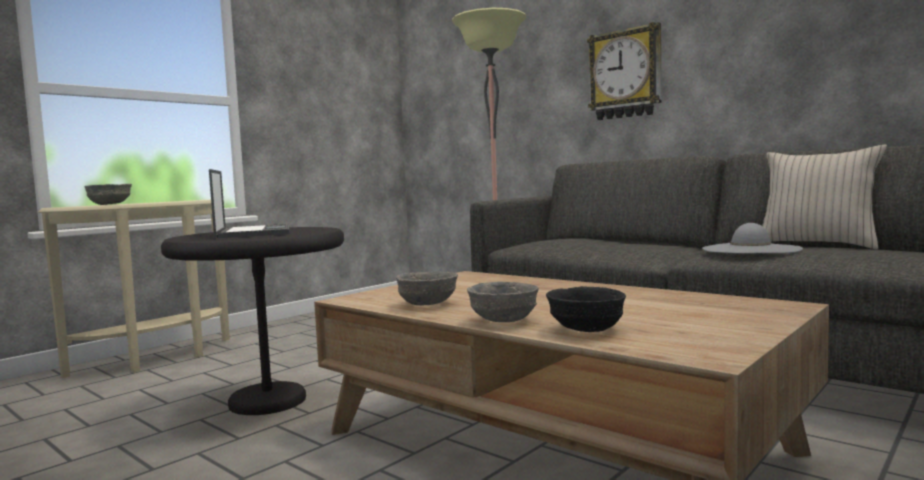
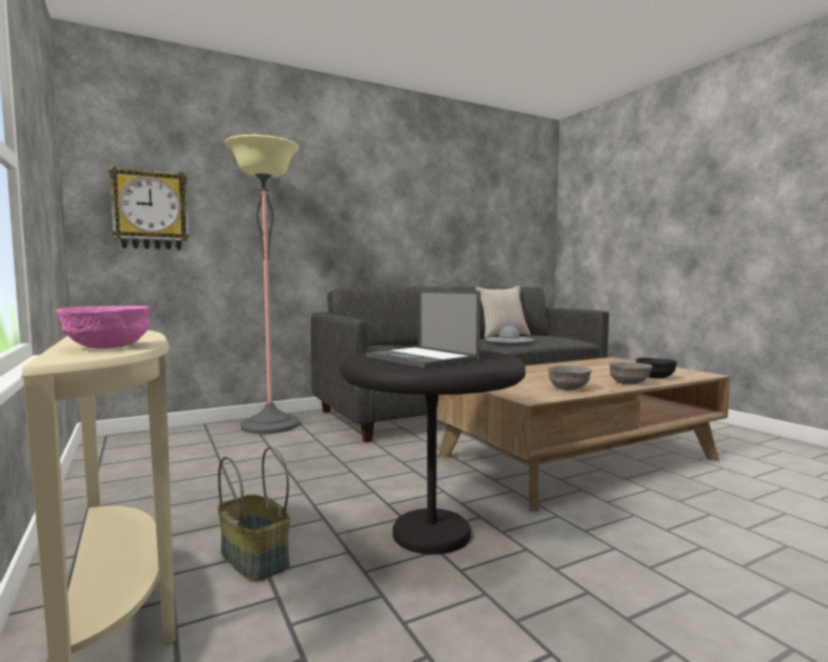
camera: 70 degrees left, 0 degrees up
(110, 204) = (109, 346): grey bowl -> pink bowl
(222, 365) = (253, 559): none -> basket
(254, 232) = (423, 358): laptop -> laptop turned 135 degrees counterclockwise
(625, 74) = (360, 222): wall clock -> wall clock (150, 210)

